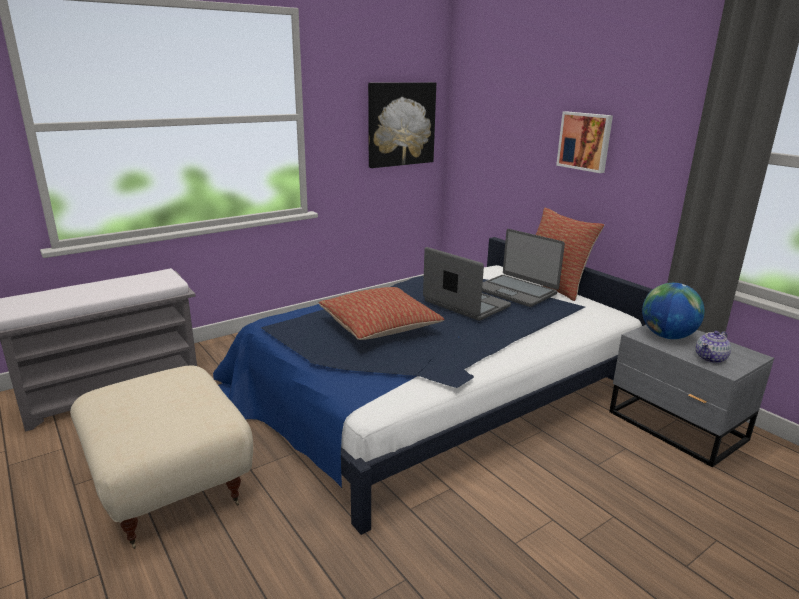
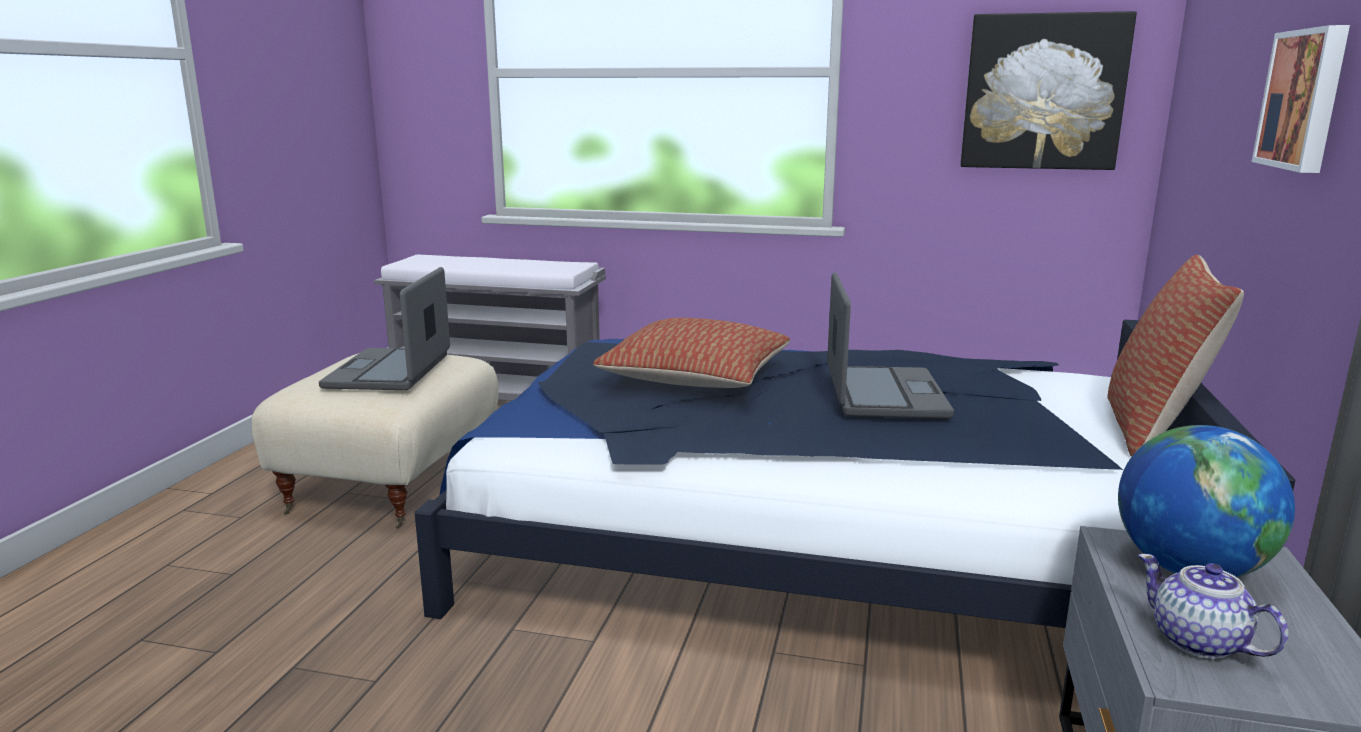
camera: 50 degrees right, 5 degrees down
(516, 291) = (1026, 407): laptop -> laptop (390, 371)
(711, 358) = (1199, 642): teapot -> teapot turned 45 degrees clockwise

